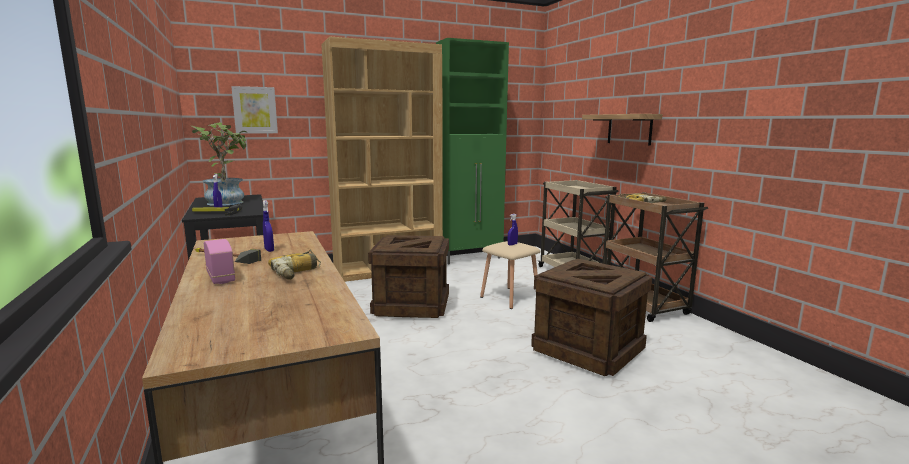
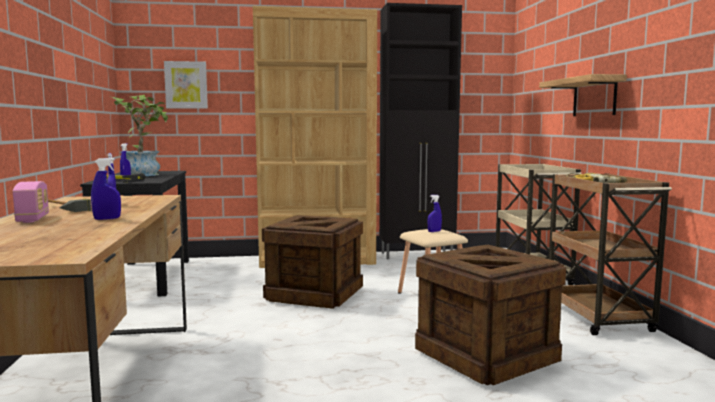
camera: 15 degrees right, 5 degrees down
(298, 272) = (107, 219): power drill -> blue spray bottle
(470, 258) = (417, 255): green cabinet -> black cabinet

